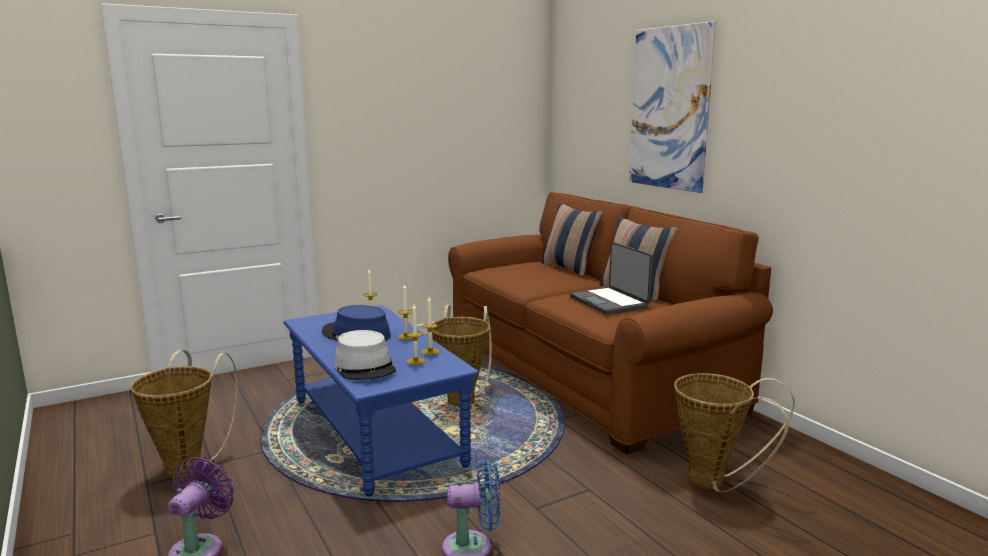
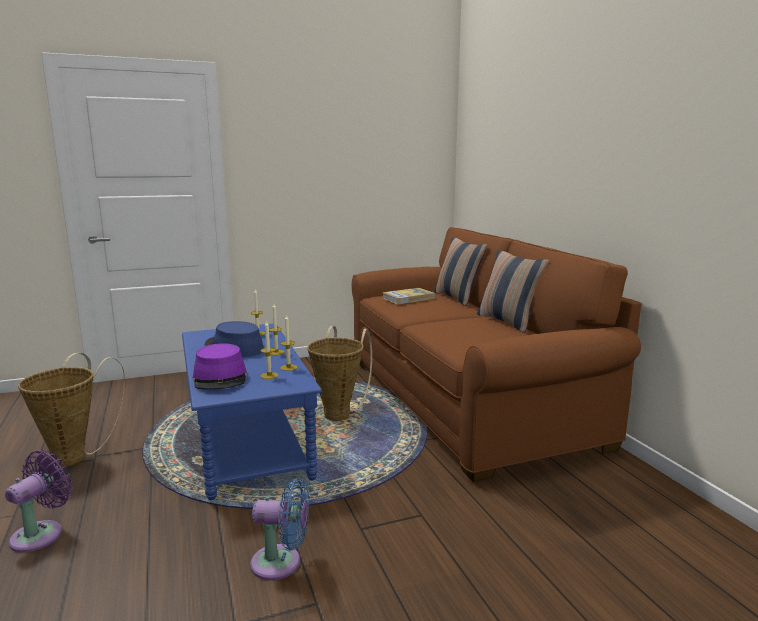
camera: 10 degrees right, 0 degrees up
(365, 367) = (220, 378): grey hat -> purple hat
(519, 271) = (408, 298): none -> book
(610, 302) = (477, 330): laptop -> none
(669, 108) = (553, 144): picture -> none
(714, 484) = (553, 522): basket -> none

